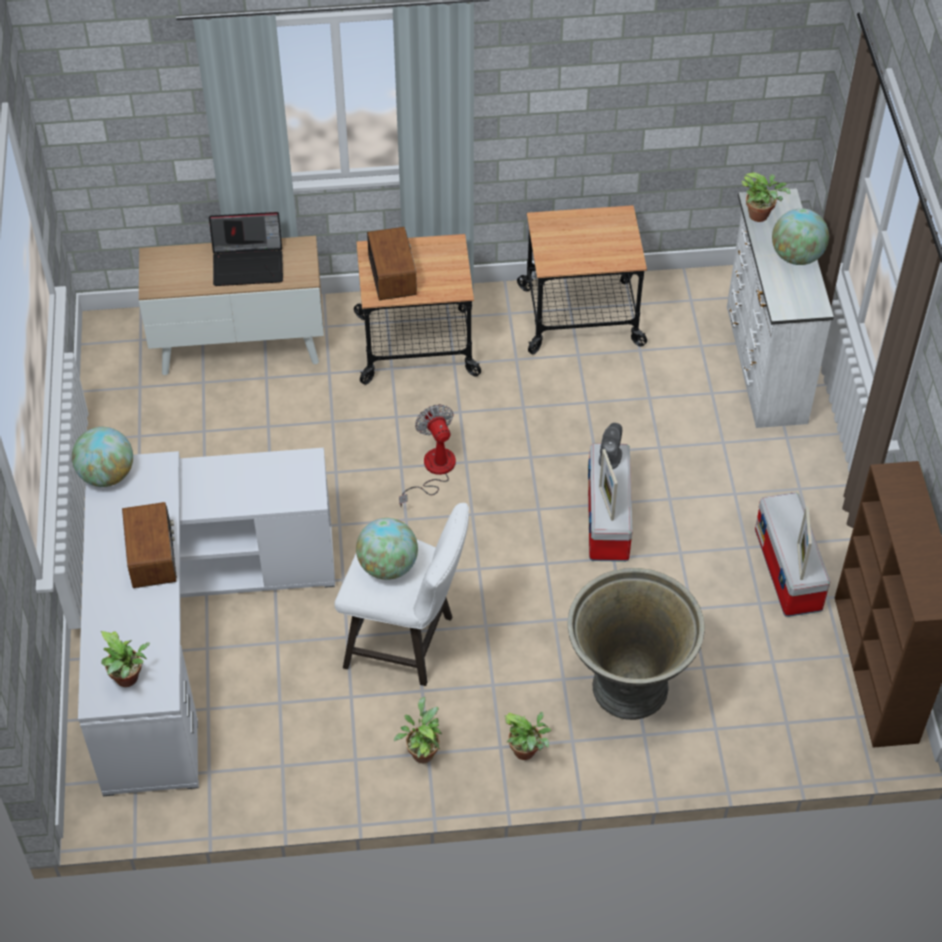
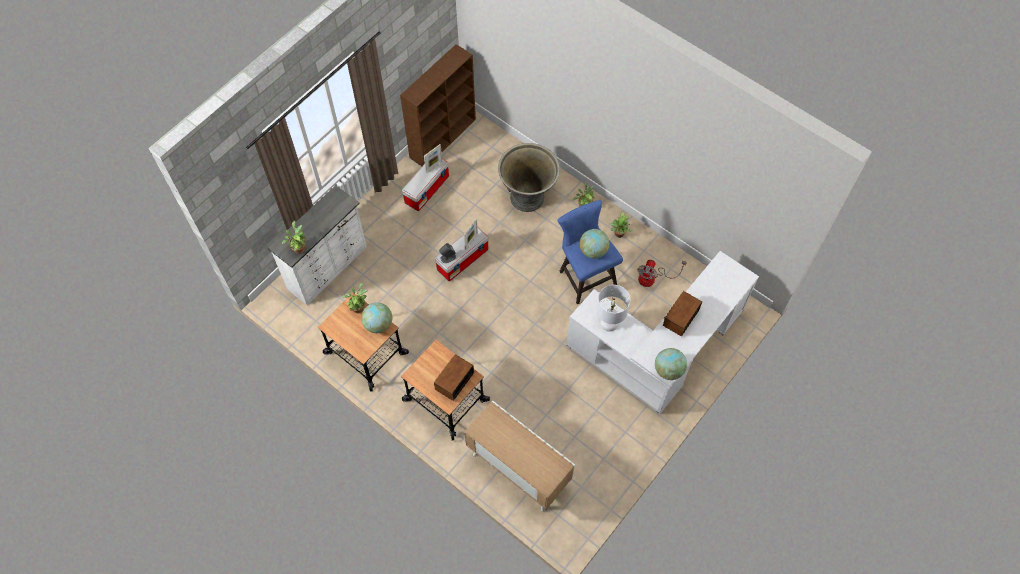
camera: 135 degrees left, 10 degrees up
(129, 679) = (729, 275): potted plant -> potted plant (358, 307)
(249, 264) = (508, 441): laptop -> none
(256, 481) = (609, 323): none -> white table lamp
(407, 642) = (585, 275): white stool -> blue stool
(433, 470) = (503, 335): fan -> fan (652, 278)
(796, 256) = (312, 219): globe -> globe (378, 324)

